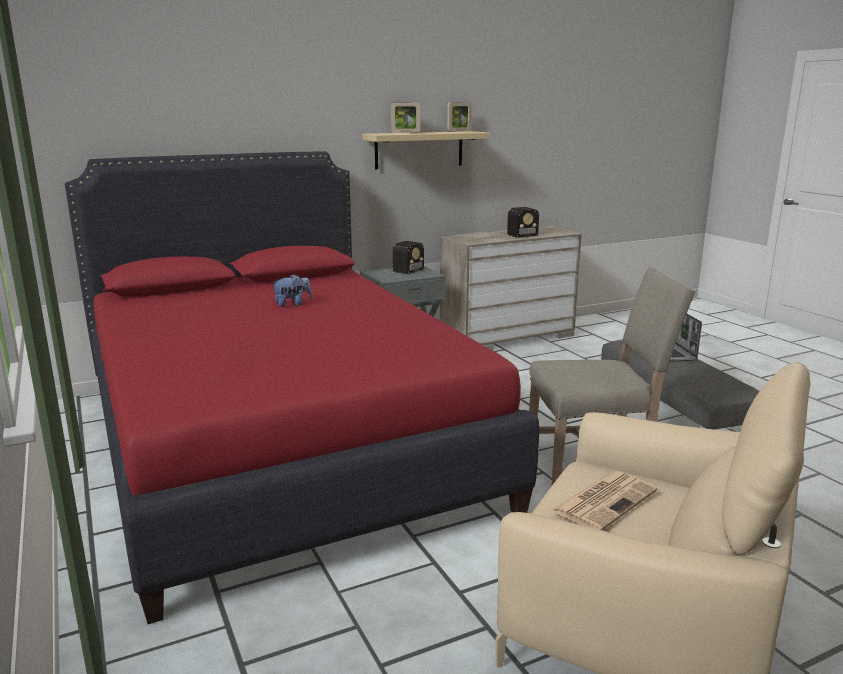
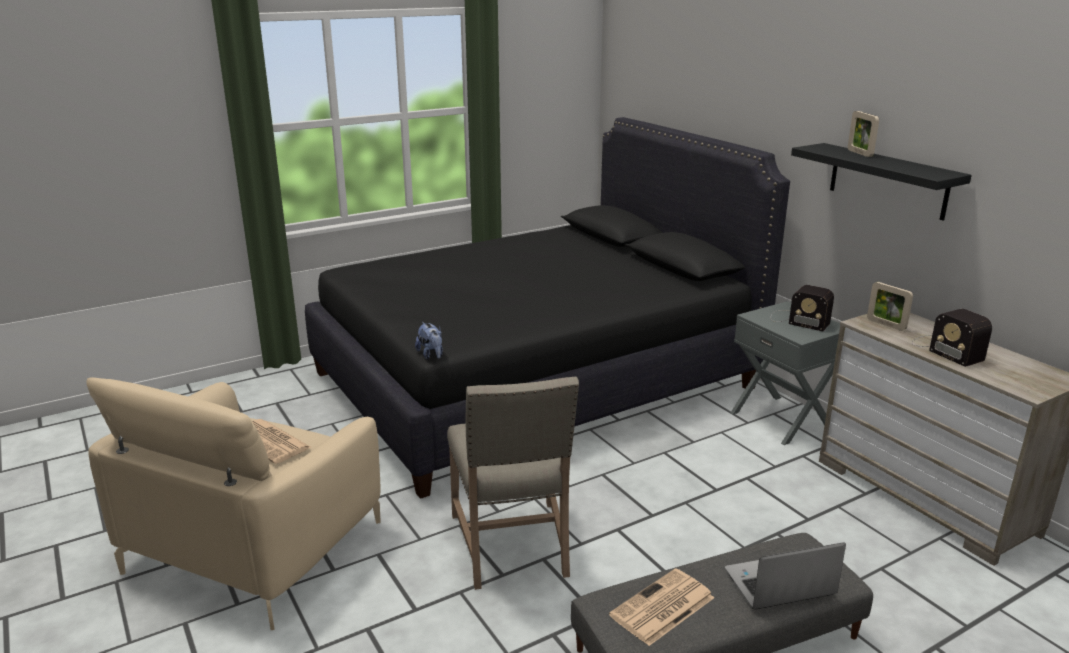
camera: 85 degrees right, 5 degrees up
(280, 445) = (533, 380): red bed -> black bed
(292, 304) = (577, 276): plush toy -> plush toy (431, 355)
(419, 150) = (888, 181): beige shelf -> black shelf
(459, 131) = (936, 169): picture frame -> picture frame (886, 324)
(709, 381) = (662, 608): none -> newspaper

